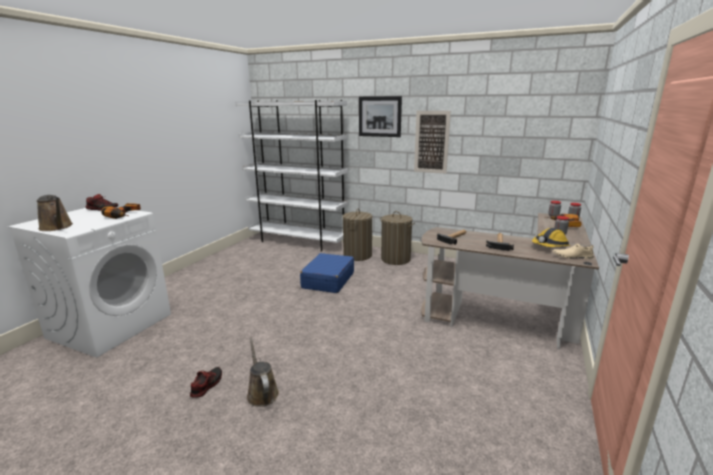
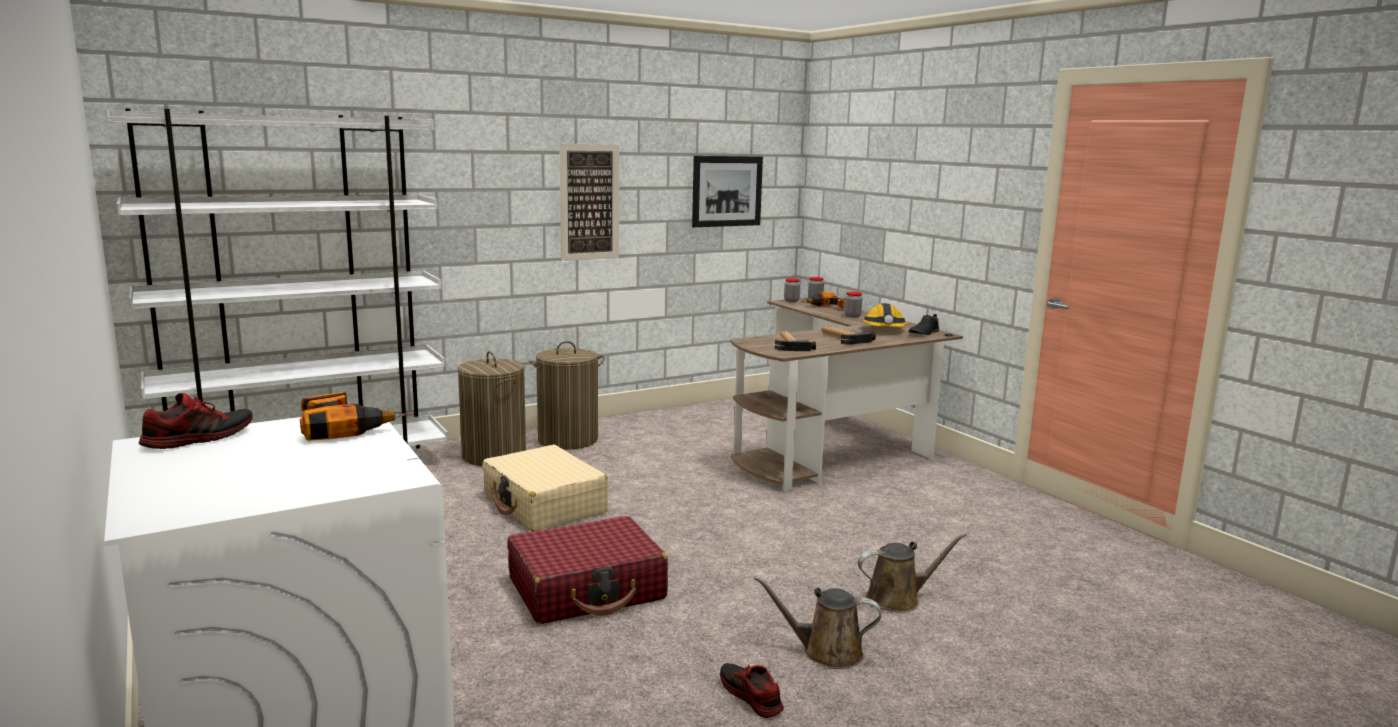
camera: 55 degrees left, 5 degrees down
(57, 227) = (303, 486): brown watering can -> brown watering can (898, 599)
(266, 316) = (587, 589): none -> red suitcase
(328, 280) = (544, 504): blue suitcase -> beige suitcase
(379, 116) = (485, 154): picture -> picture (727, 191)
(572, 256) = (923, 333): beige shoe -> black shoe

